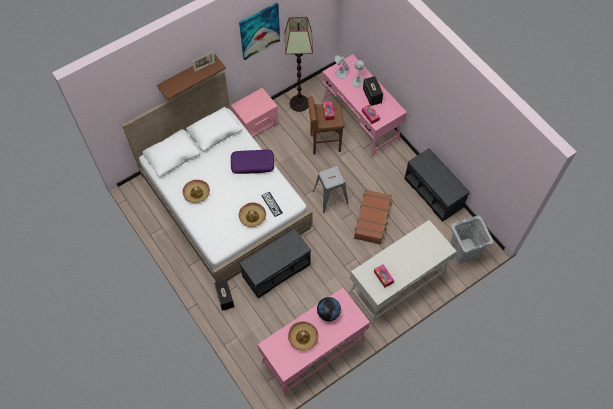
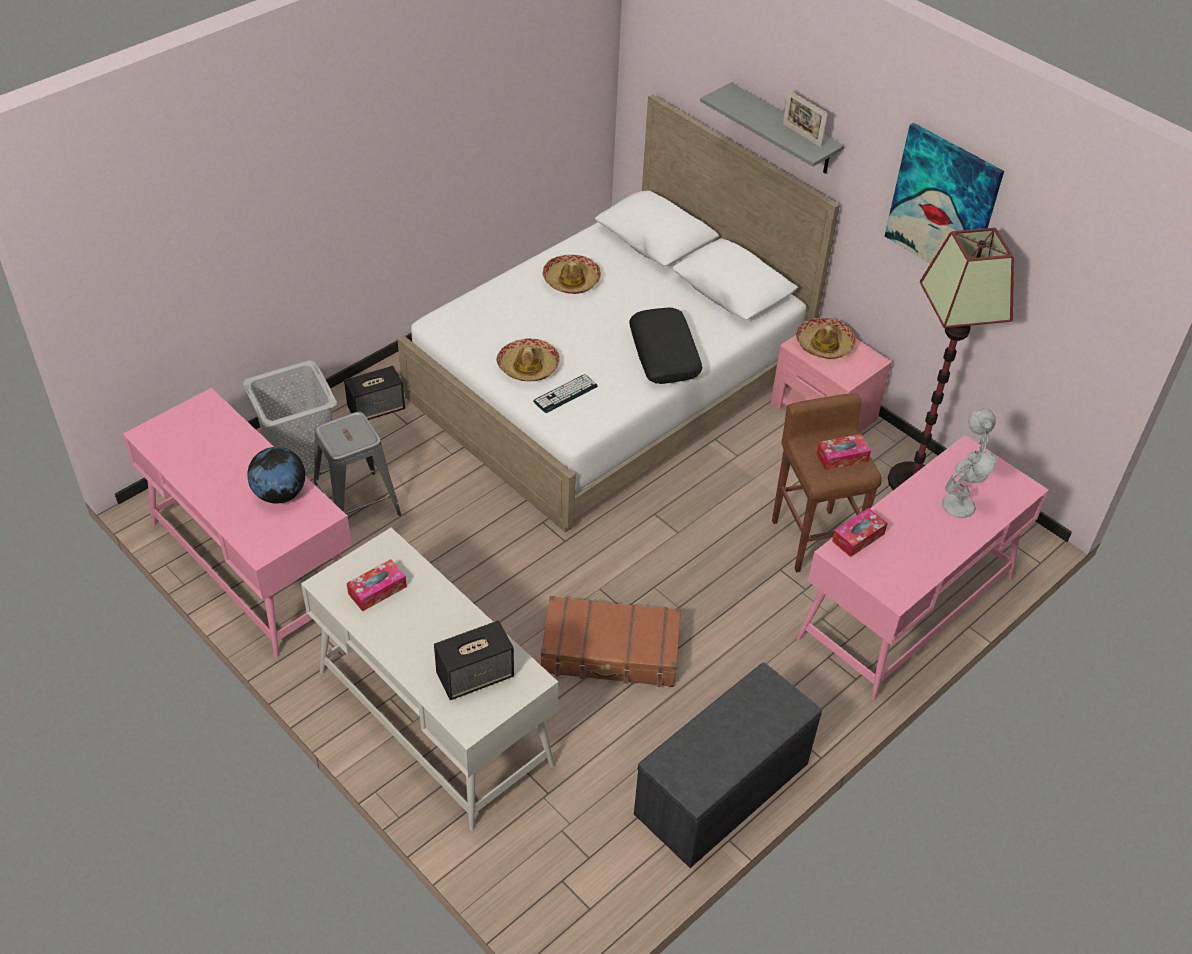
camera: 80 degrees right, 15 degrees down
(187, 74) = (783, 130): brown shelf -> grey shelf
(252, 164) = (665, 354): purple pillow -> black pillow
(276, 270) = (450, 482): grey bench -> none
(303, 337) = (222, 456): hat -> hat (824, 345)
(330, 198) = (656, 562): grey stool -> grey stool (356, 505)
(372, 96) = (924, 537): speaker -> speaker (476, 675)
(465, 250) = (550, 876): grey laundry basket -> grey laundry basket (301, 458)

